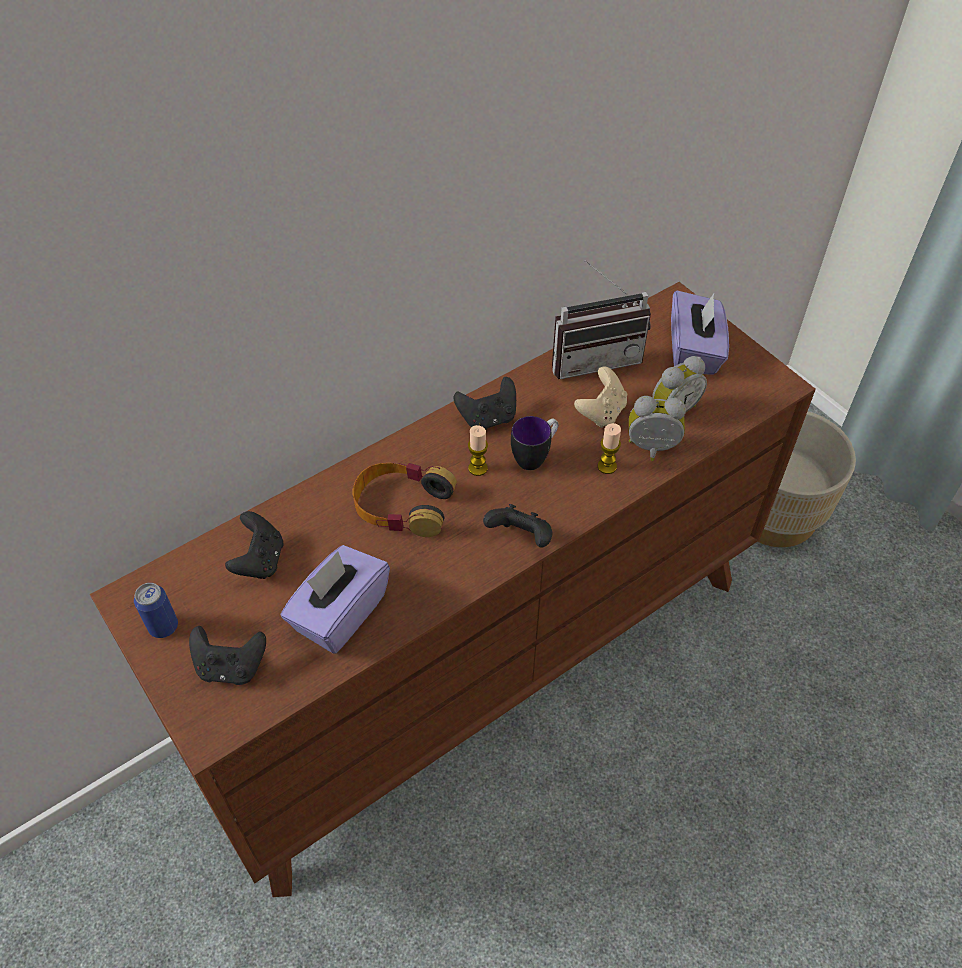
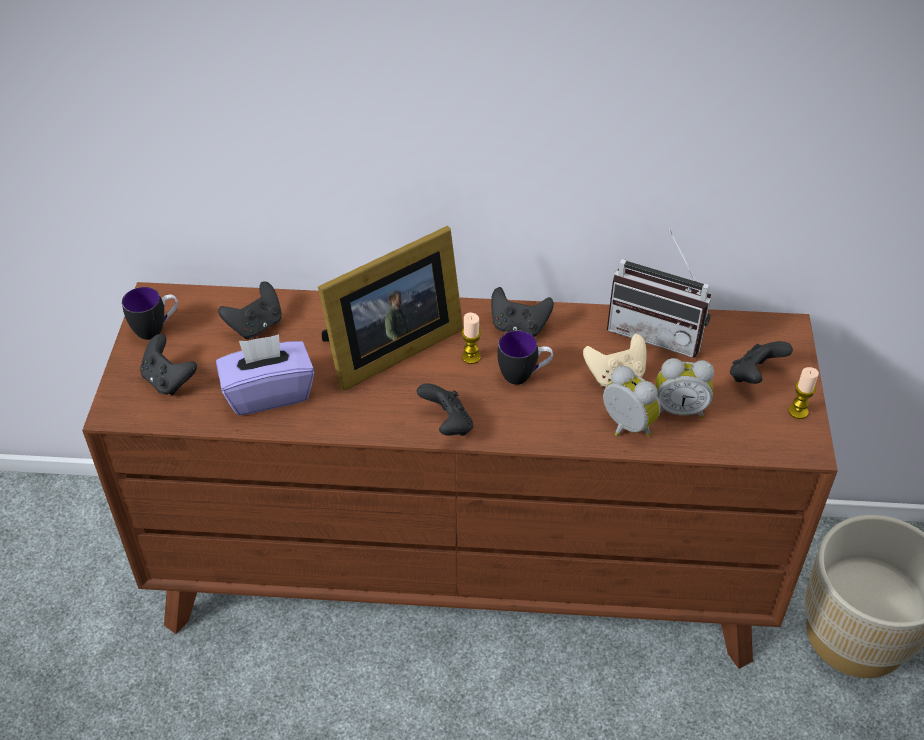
camera: 40 degrees right, 5 degrees down
(163, 626) = (156, 329): can -> mug
(402, 505) = (388, 349): headphones -> picture frame
(607, 466) = (573, 417): candle -> candle (798, 411)
(694, 351) = (754, 376): purple tissue box -> black game controller

